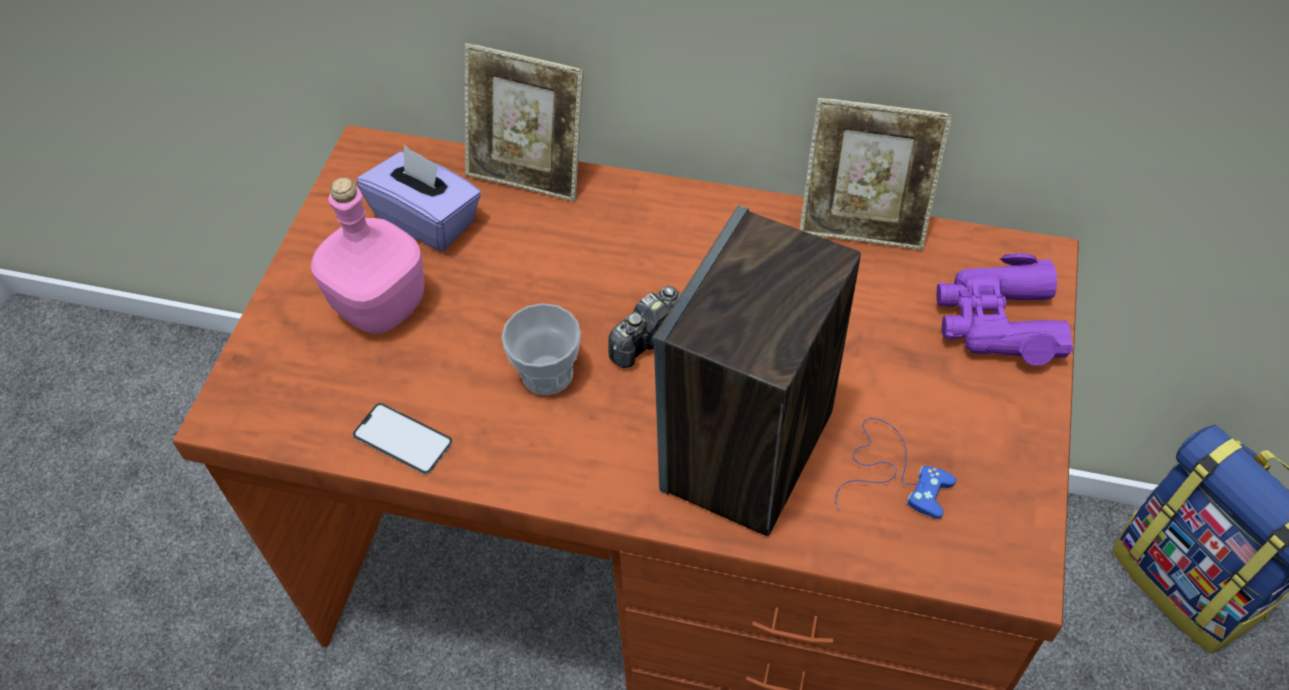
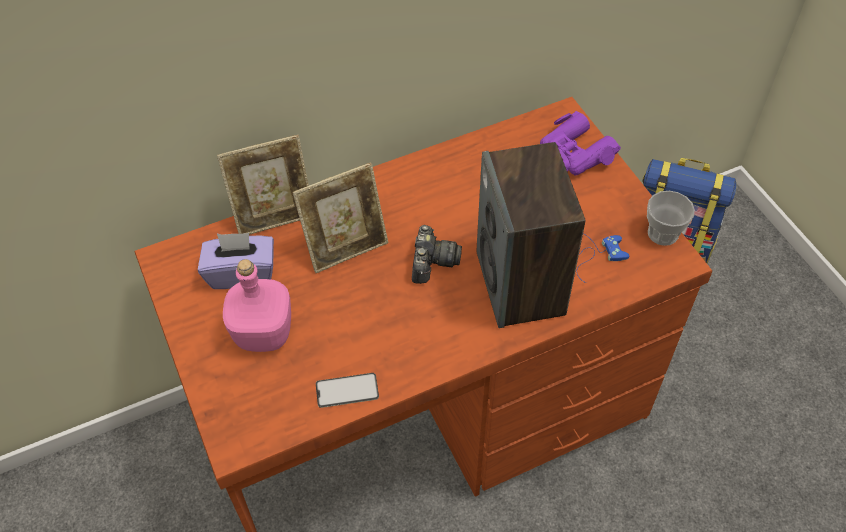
camera: 40 degrees left, 0 degrees up
(547, 374) = (389, 310): cup -> cup (663, 233)
(863, 225) = (472, 144): picture frame -> picture frame (346, 247)

